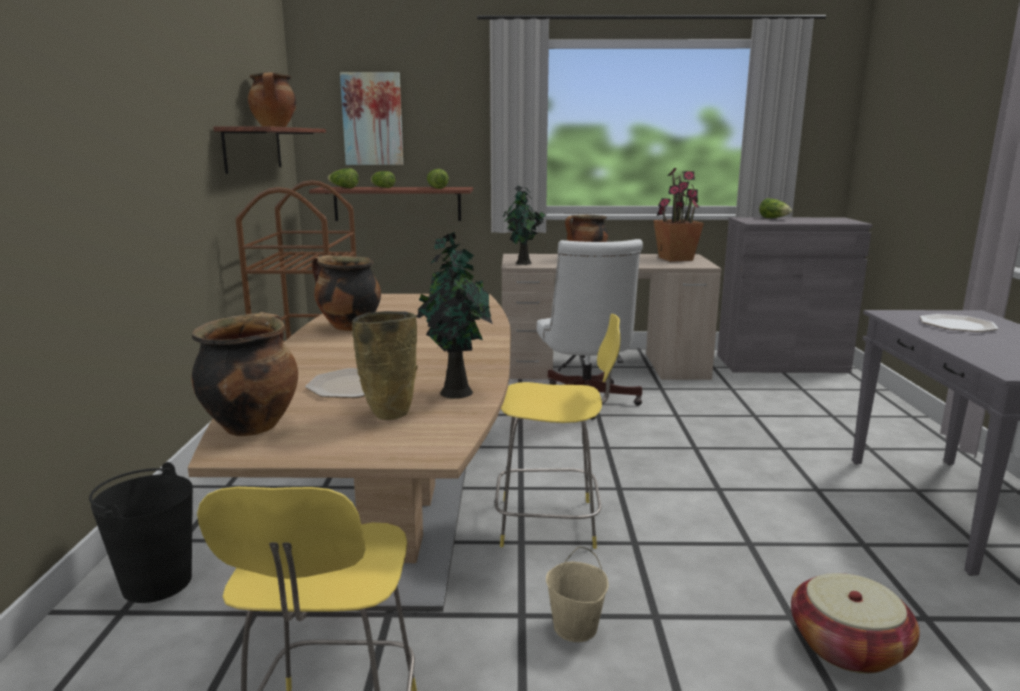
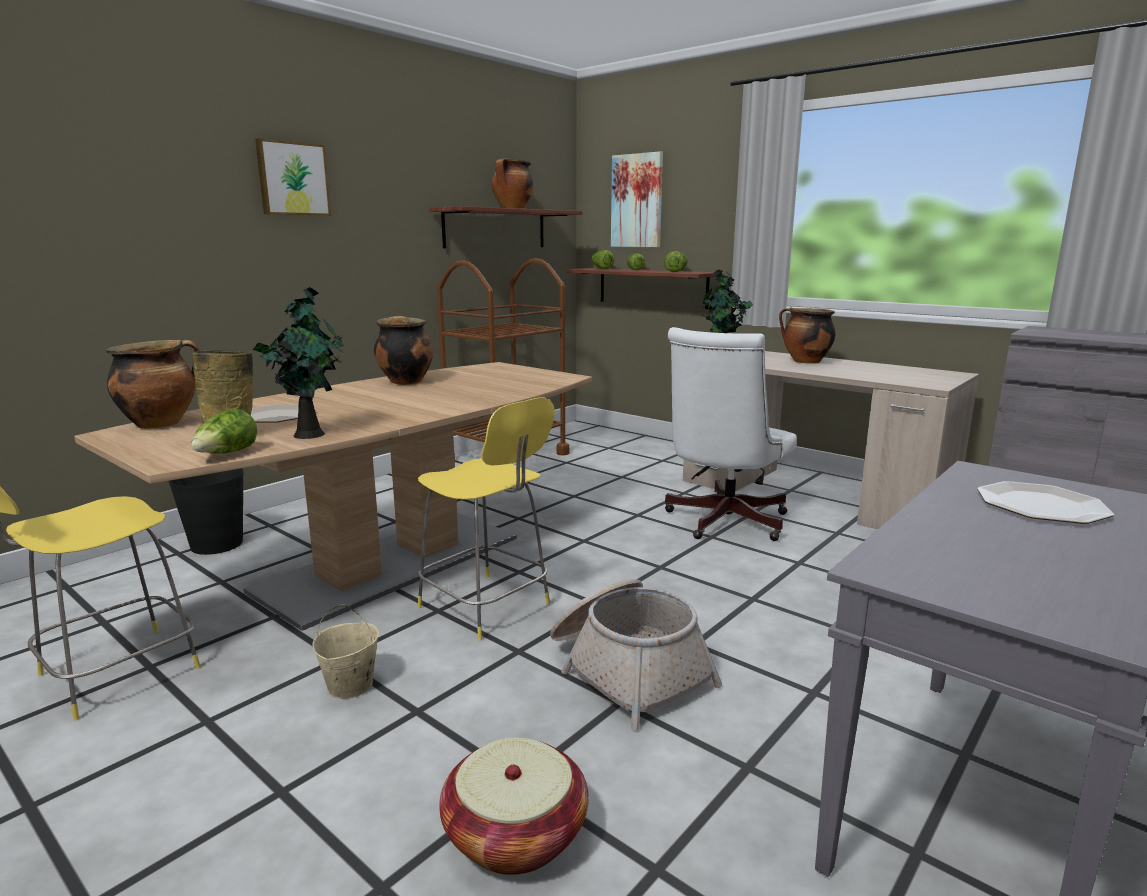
camera: 40 degrees right, 0 degrees up
(118, 92) = (292, 179): none -> picture
(676, 259) = (922, 374): potted plant -> none
(716, 522) = (627, 670): none -> basket
(774, 218) = (1093, 332): lettuce -> lettuce (226, 454)

